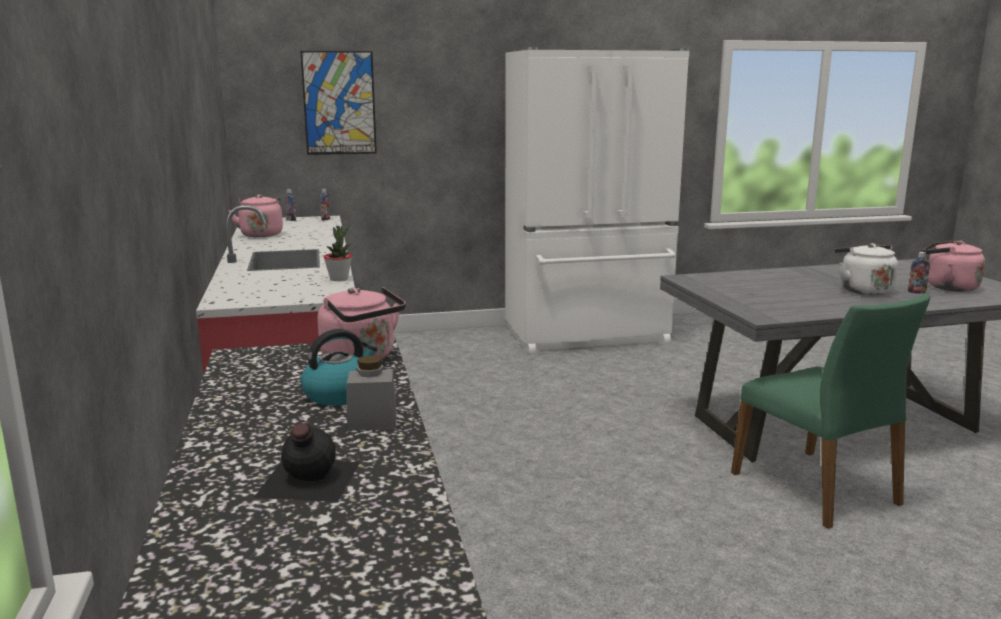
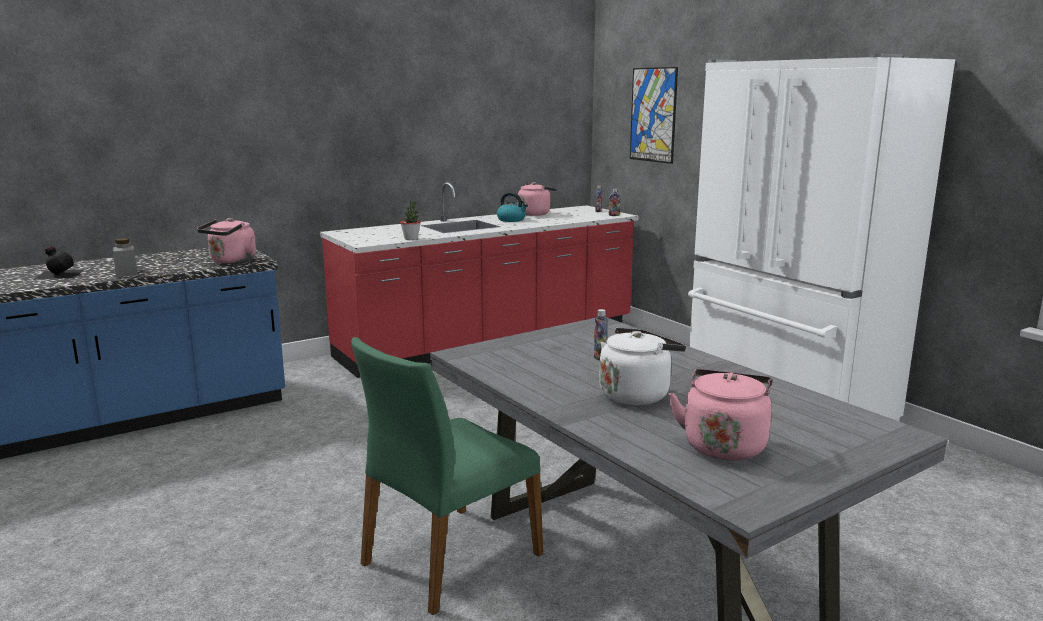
camera: 70 degrees right, 0 degrees up
(339, 394) = (169, 265): kettle -> kettle (512, 220)
(916, 292) = (662, 423): bottle -> bottle (600, 358)

